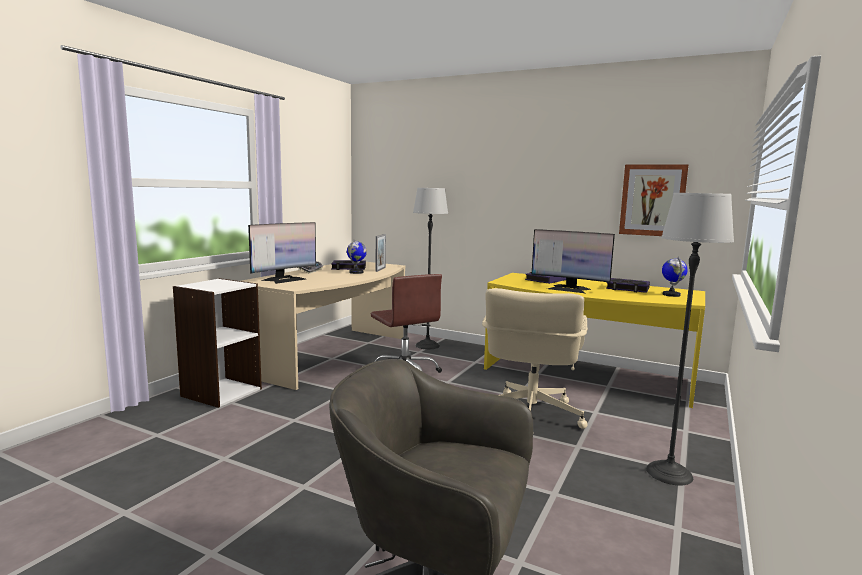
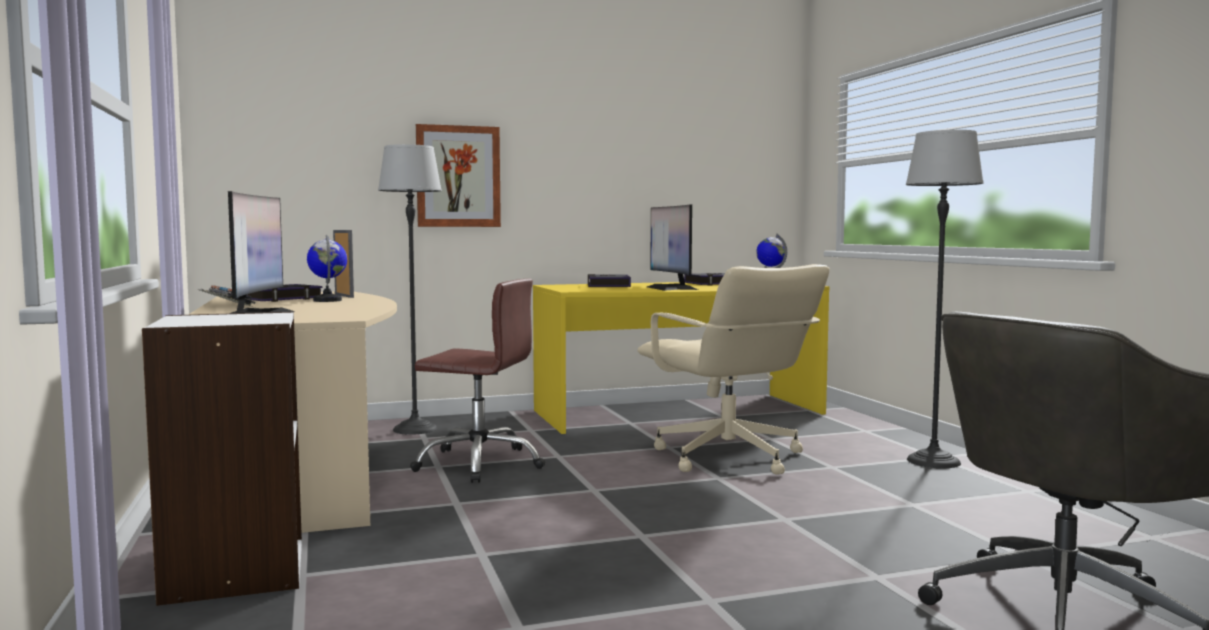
camera: 45 degrees left, 5 degrees down
(569, 289) = (671, 288): monitor -> monitor turned 90 degrees clockwise
(652, 200) = (710, 169): picture -> picture (458, 176)

